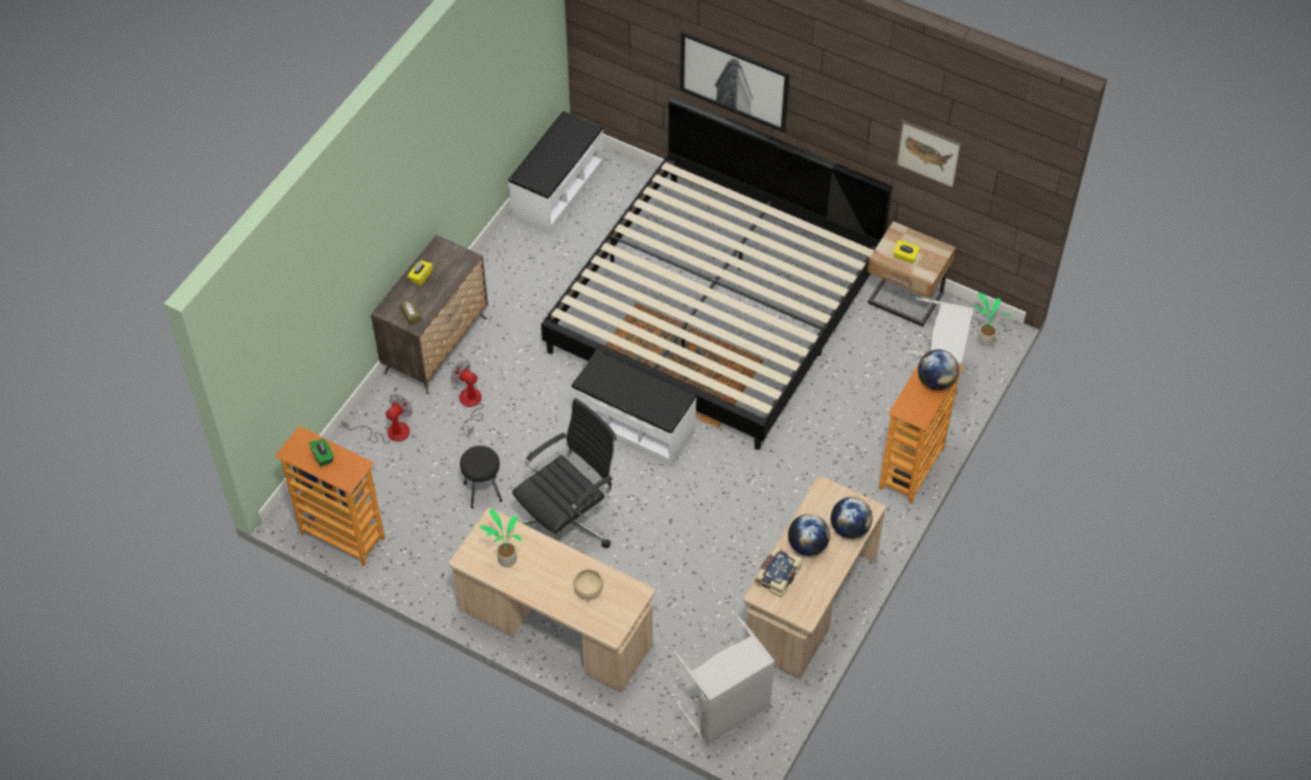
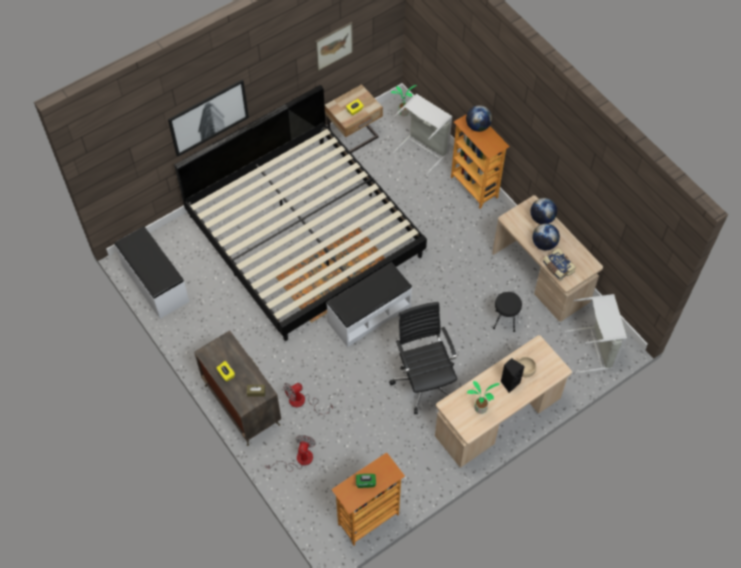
camera: 65 degrees left, 5 degrees up
(389, 432) = (298, 459): fan -> fan turned 45 degrees clockwise
(483, 491) = (375, 420): black stool -> black stool (504, 321)
(561, 579) = (509, 383): none -> black speaker

